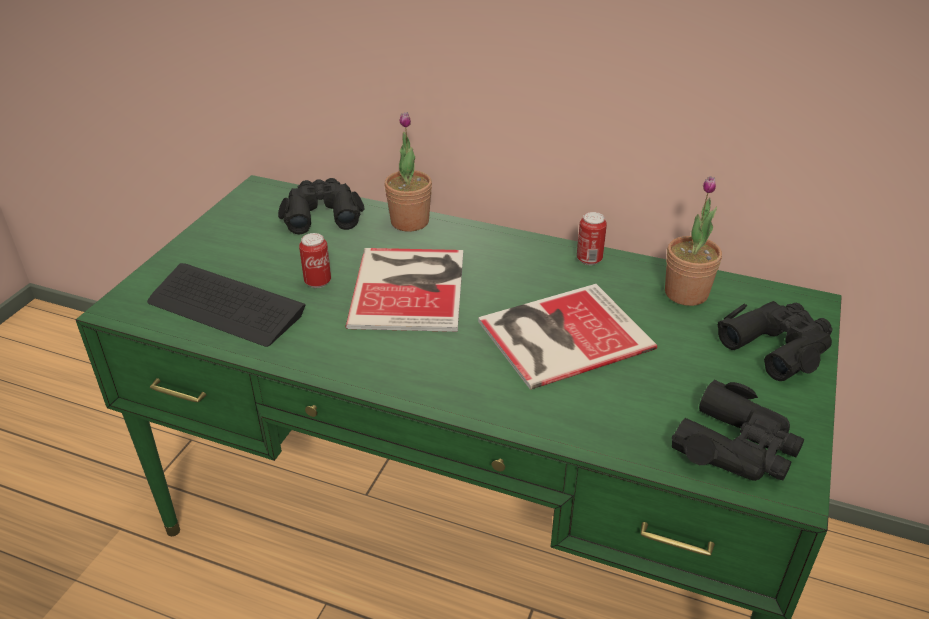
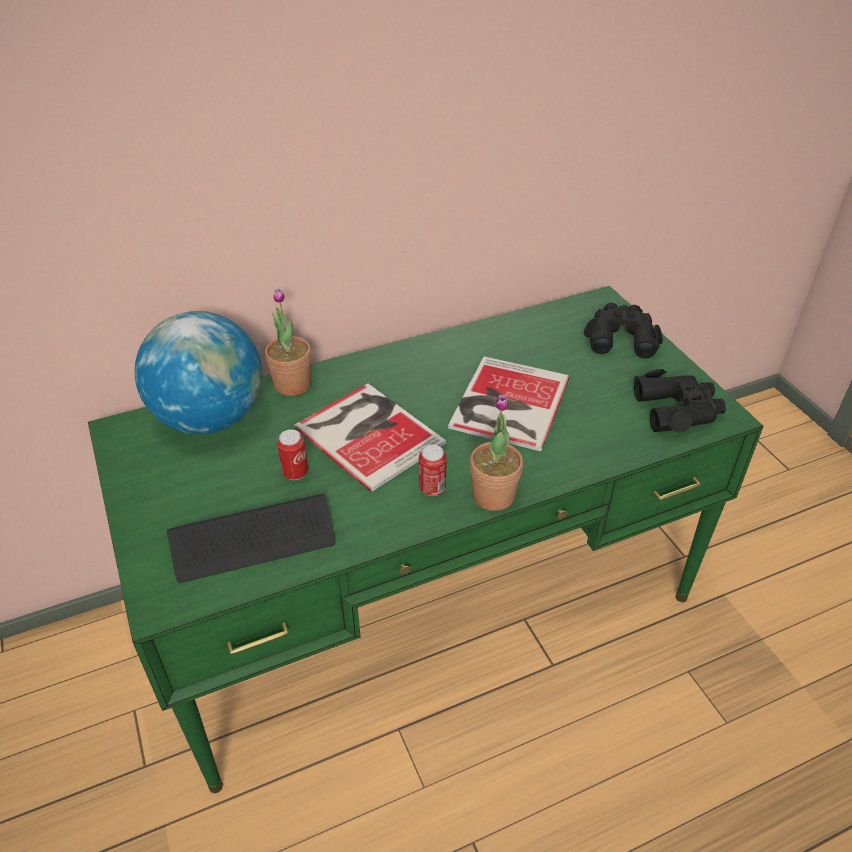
camera: 45 degrees left, 5 degrees up
(321, 213) = (210, 418): black binoculars -> globe
(589, 259) = (453, 342): can -> can (432, 488)
(686, 293) = (536, 332): potted plant -> potted plant (493, 495)

